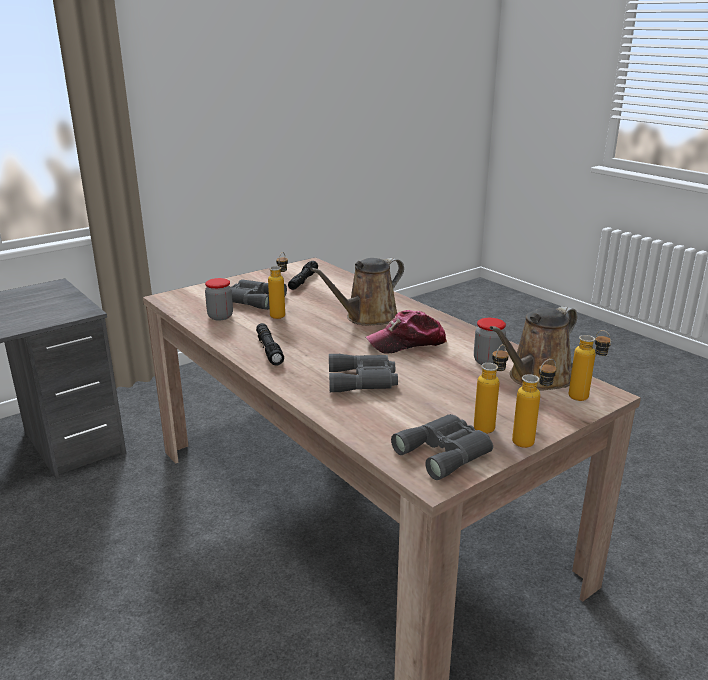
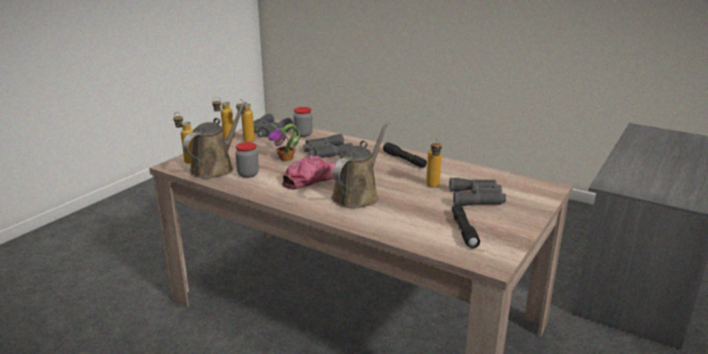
camera: 160 degrees right, 0 degrees up
(220, 316) = (476, 177): jar -> jar (303, 134)
(428, 378) = (286, 158): none -> potted plant

